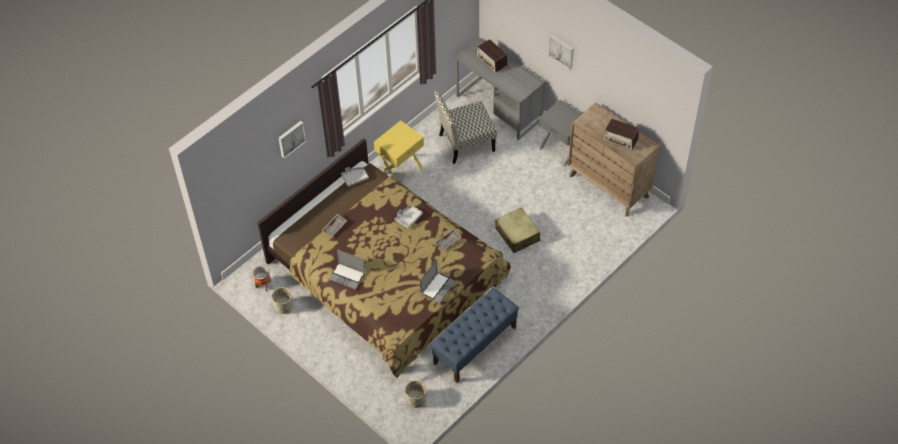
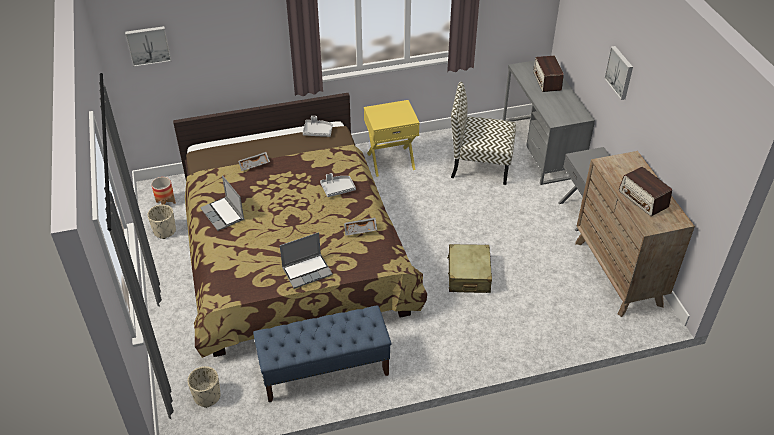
camera: 30 degrees right, 10 degrees down
(291, 138) = (245, 38): picture -> picture (148, 45)

